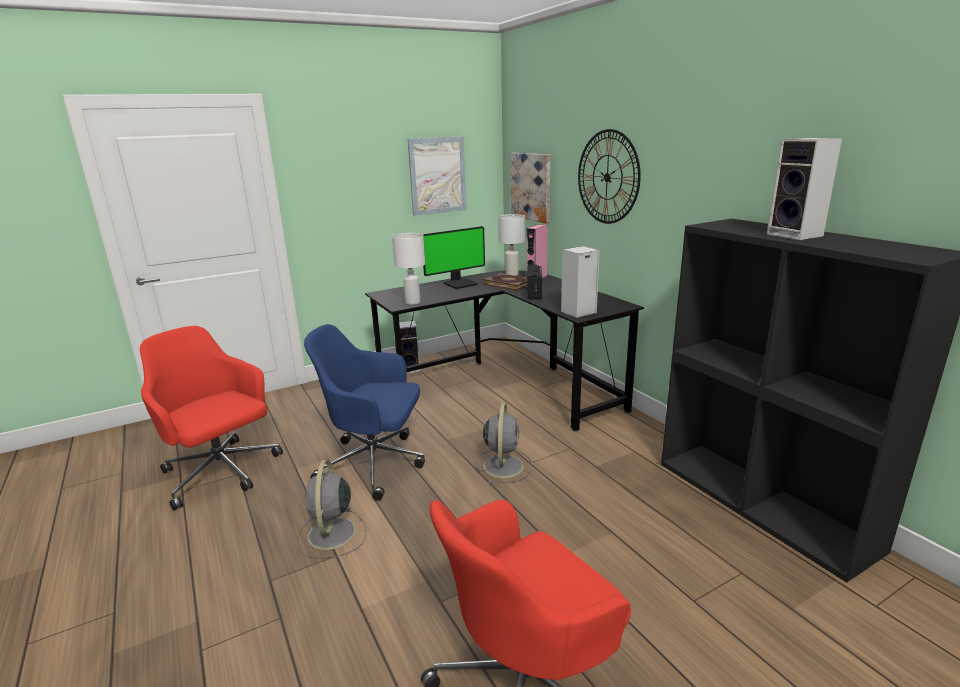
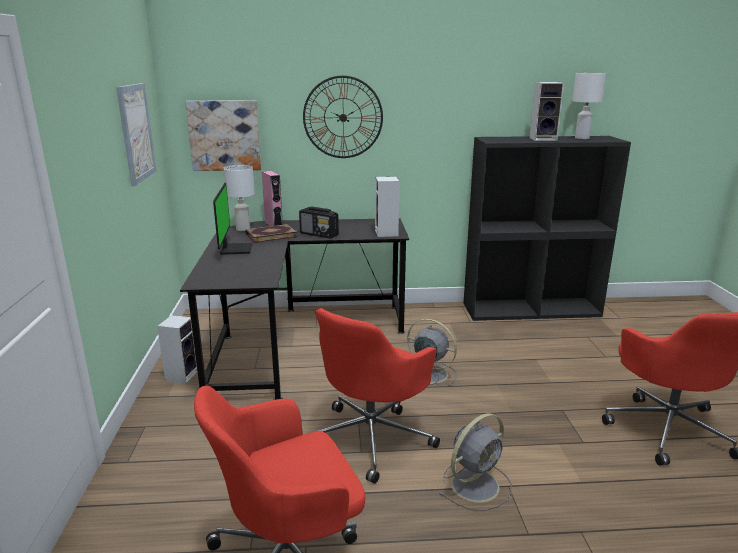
camera: 65 degrees left, 0 degrees up
(331, 535) = (476, 484): grey fan -> grey fan turned 60 degrees counterclockwise
(375, 464) = (372, 437): blue office chair -> red office chair
(412, 302) = (262, 275): white table lamp -> white table lamp (581, 138)

